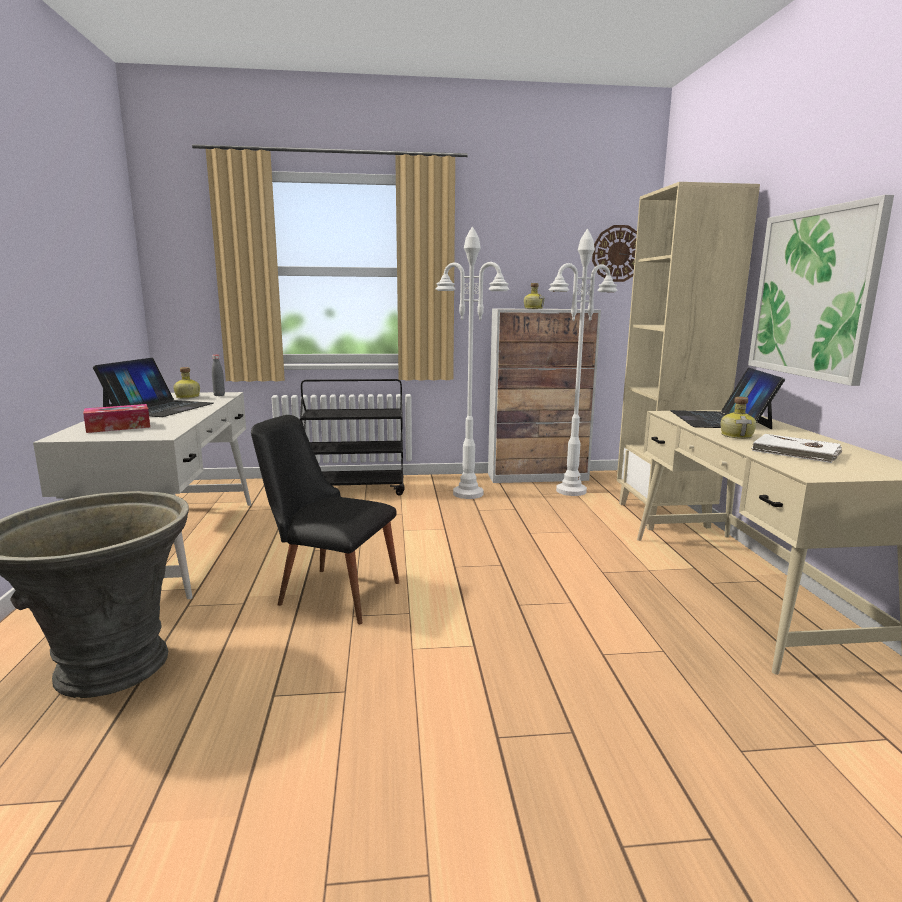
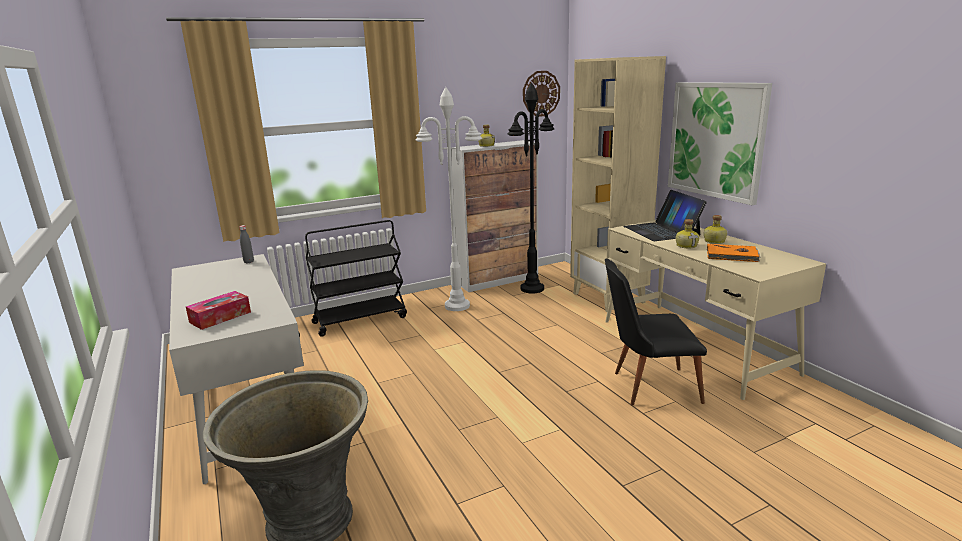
camera: 20 degrees left, 5 degrees up
(159, 408) = (217, 287): laptop -> none
(187, 397) = (221, 269): bottle -> bottle (714, 241)
(329, 591) = (423, 414): black chair -> black chair (647, 386)
(571, 491) = (532, 289): white floor lamp -> black floor lamp
(796, 452) = (732, 255): white book -> orange book

